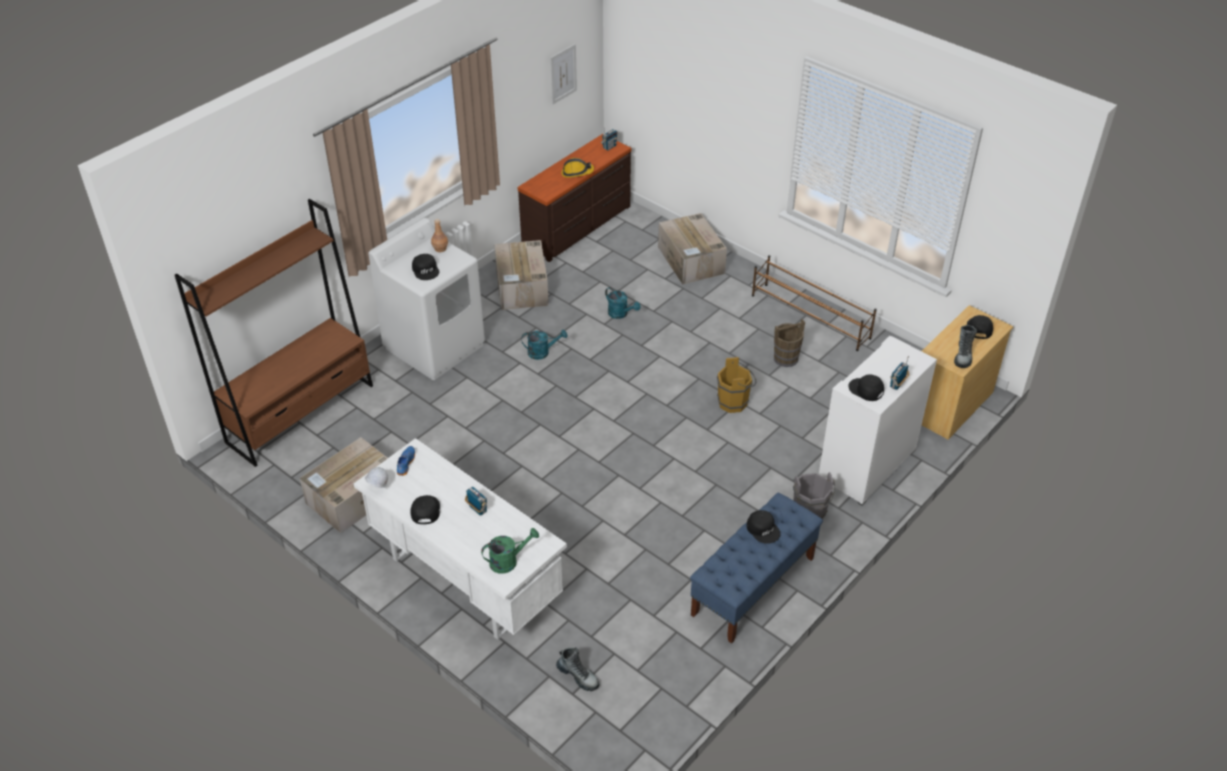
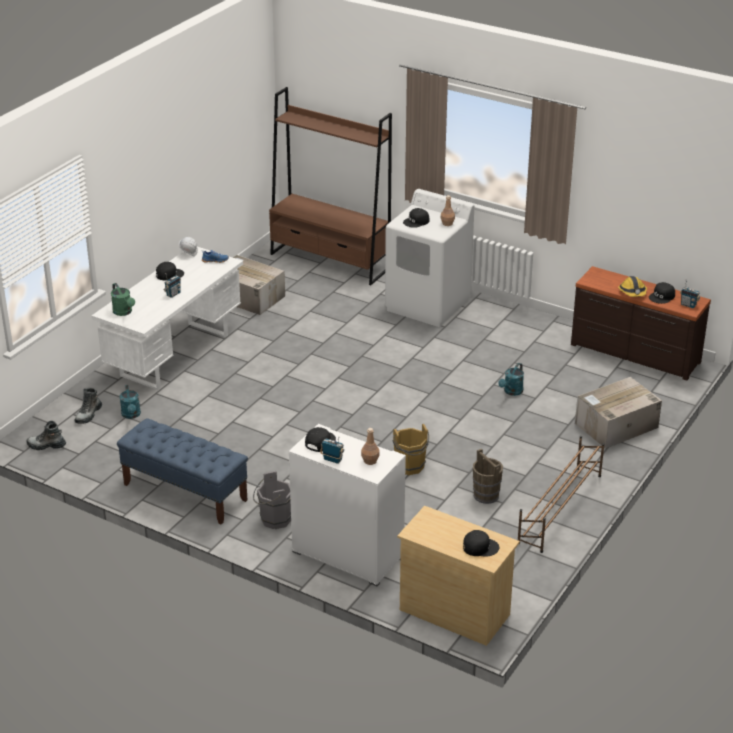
camera: 80 degrees right, 10 degrees down
(522, 287) = (525, 335): cardboard box -> none
(542, 352) = (441, 357): turquoise watering can -> turquoise watering can (131, 415)
(563, 74) = (675, 203): picture -> none
(763, 529) = (198, 447): black cap -> black cap (662, 297)
(900, 359) = (370, 461): none -> brown bottle
(963, 355) = (431, 535): boot -> boot (46, 446)

